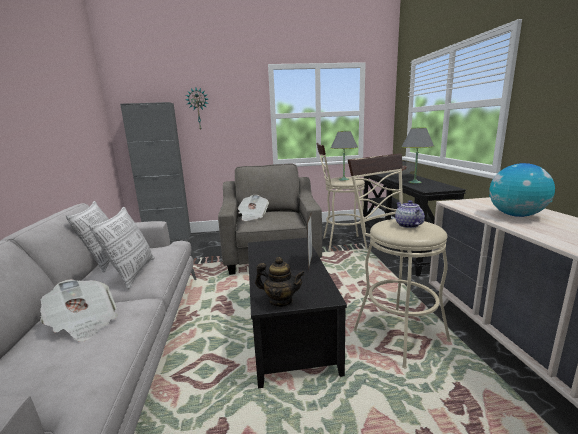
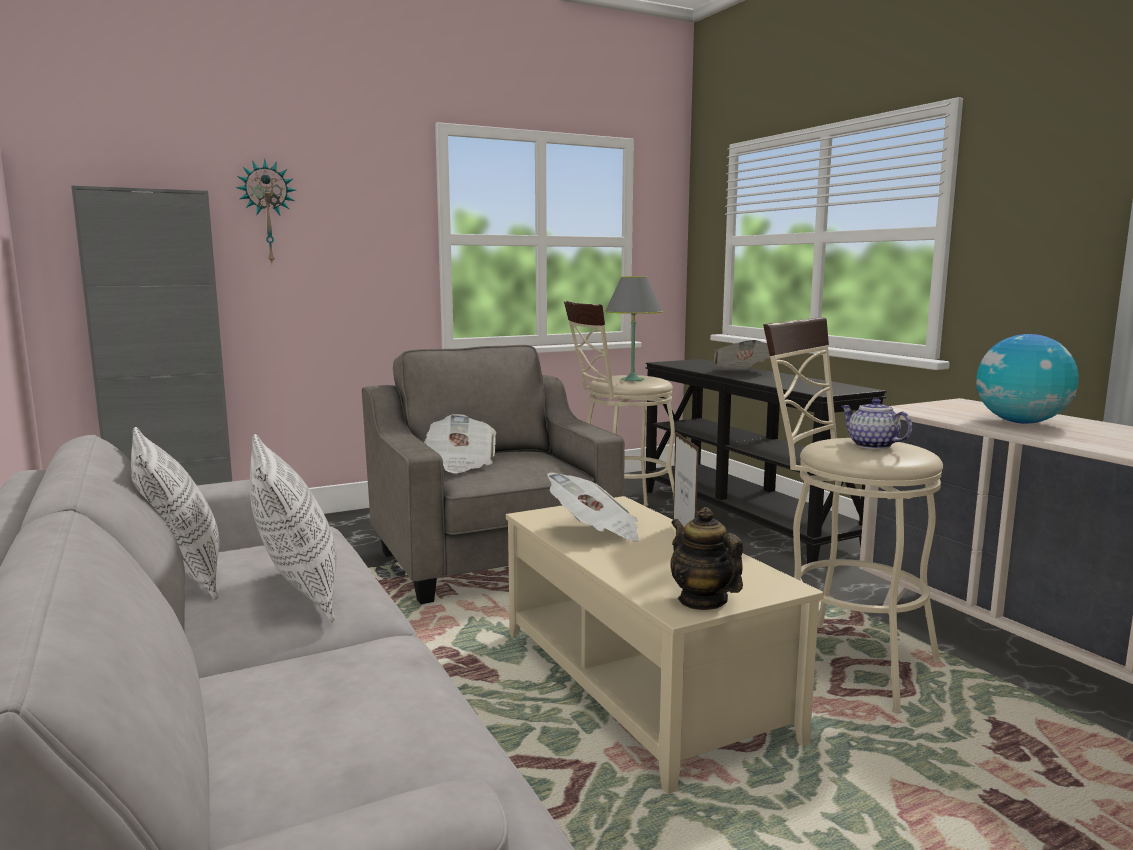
camera: 20 degrees left, 5 degrees down
(84, 323) = (316, 692): newspaper -> newspaper (595, 532)
(280, 301) = (702, 601): teapot -> teapot turned 120 degrees counterclockwise
(287, 327) = (637, 684): black coffee table -> beige coffee table
(415, 182) = (782, 381): grey table lamp -> none

